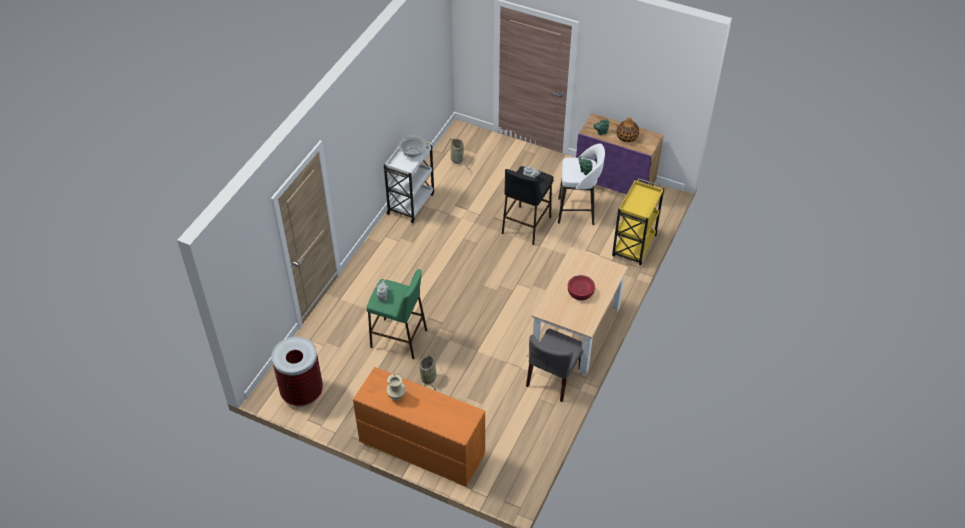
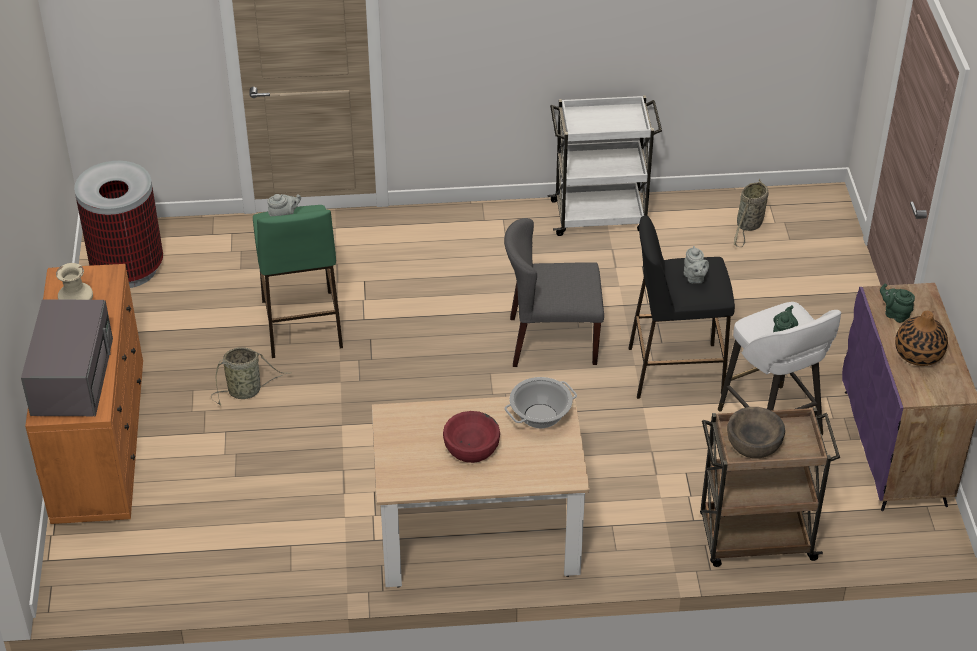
camera: 60 degrees right, 5 degrees down
(413, 153) = (621, 121): cooking pot -> cooking pot (540, 416)
(442, 414) = (72, 375): none -> grey microwave
(554, 377) = (351, 546): grey chair -> grey chair (552, 341)
(634, 246) = (754, 538): yellow cart -> brown cart
(639, 206) = (754, 443): none -> brown bowl

